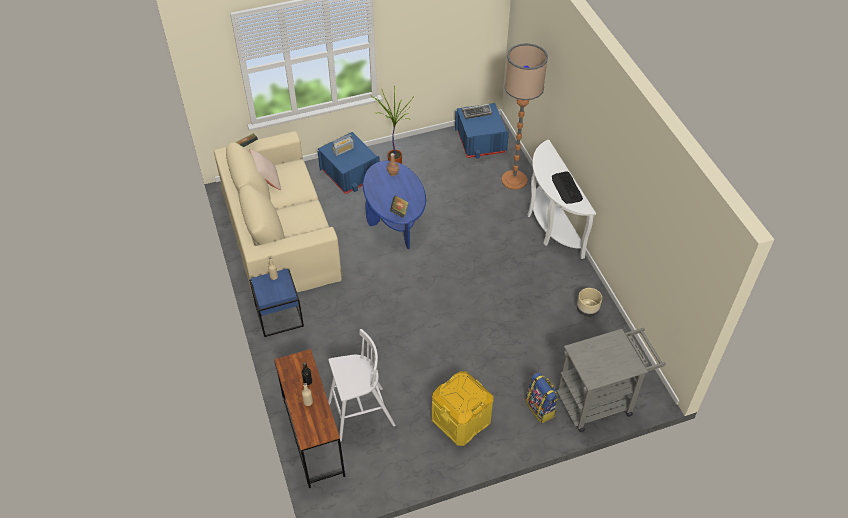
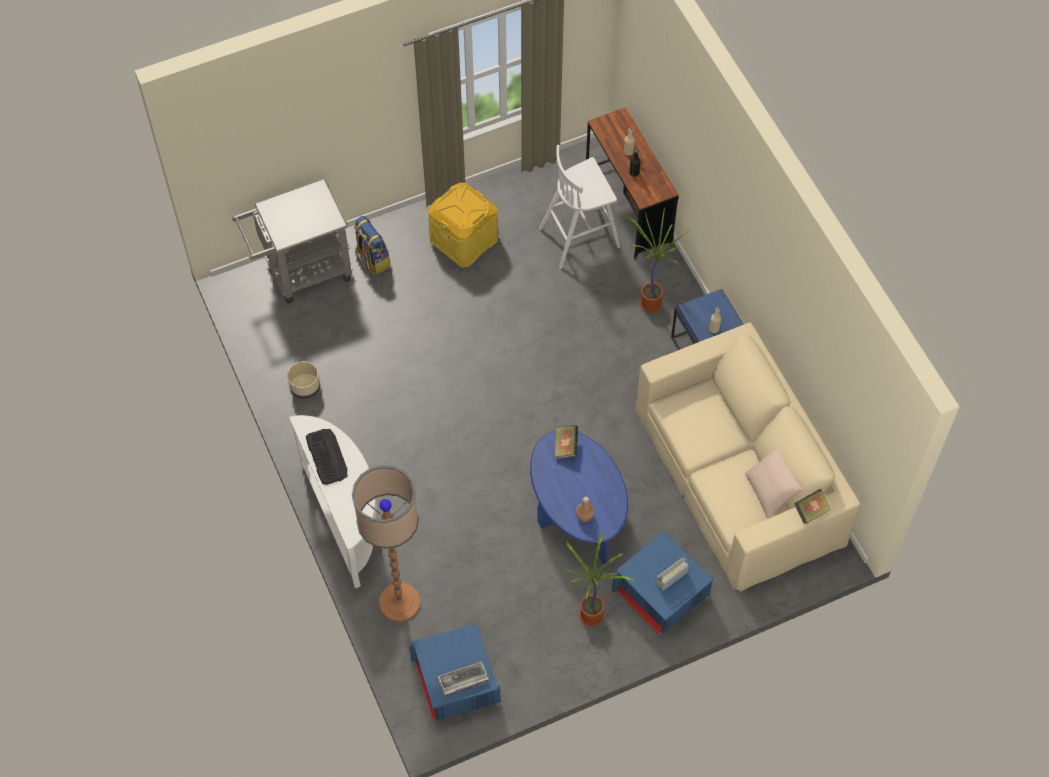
camera: 175 degrees right, 10 degrees up
(313, 354) = (650, 303): none -> potted plant

